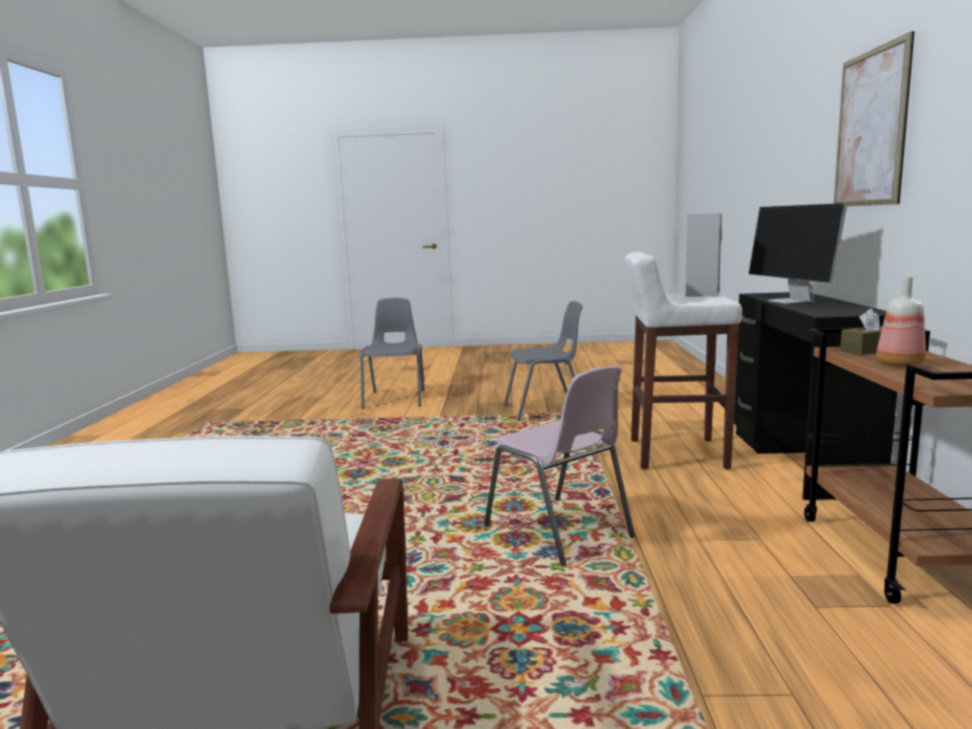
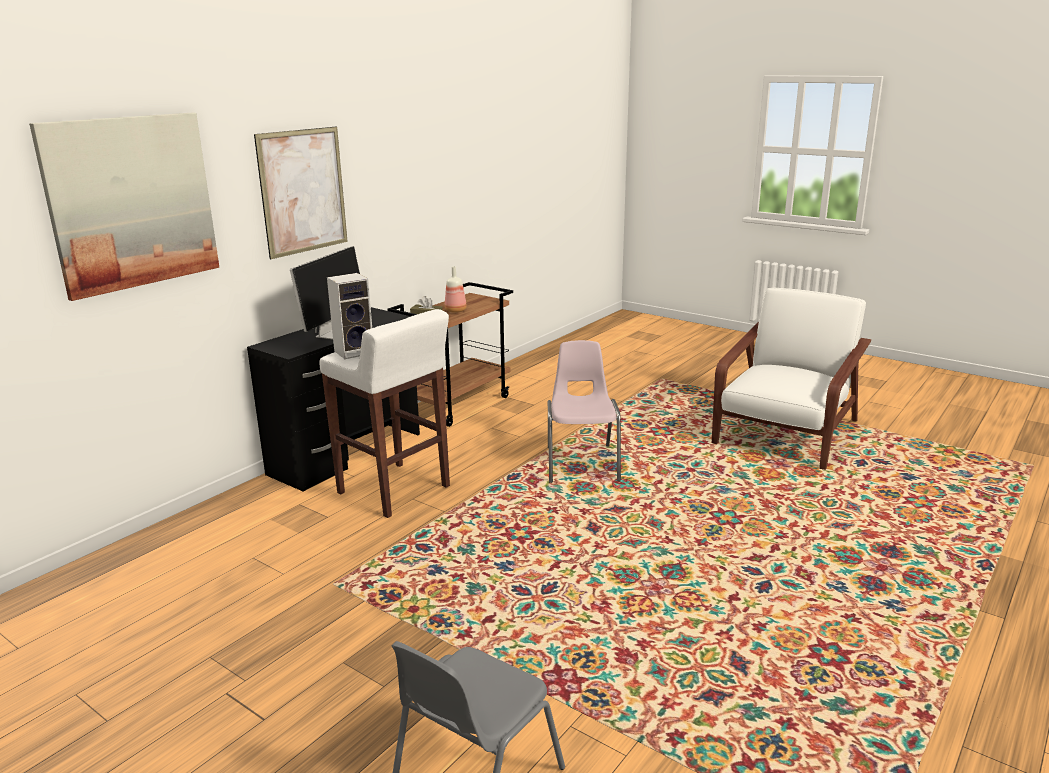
camera: 145 degrees left, 10 degrees up
(546, 410) = (351, 610): grey chair -> none
(782, 137) = (131, 202): none -> picture

